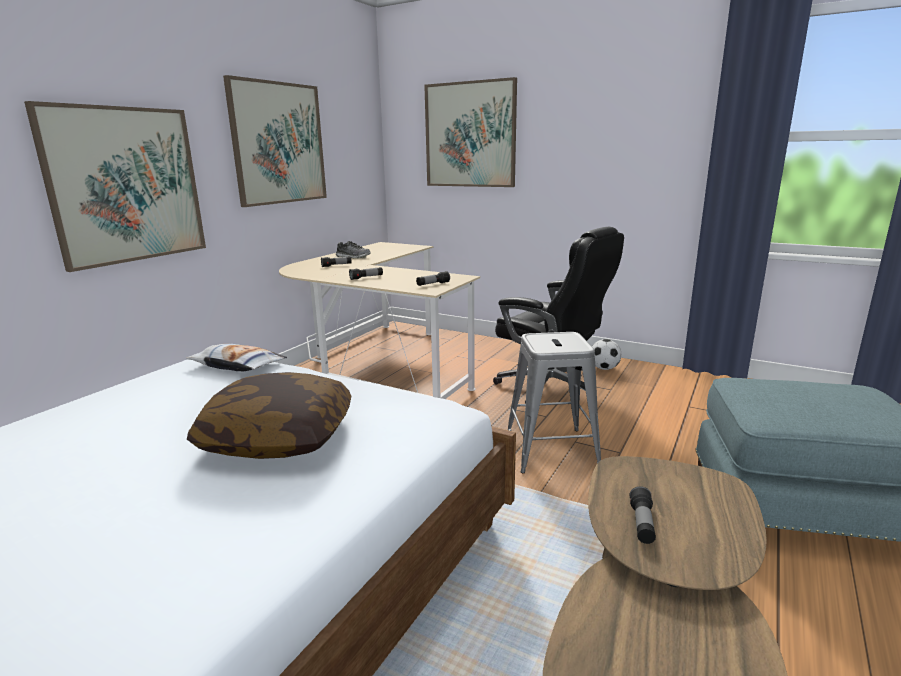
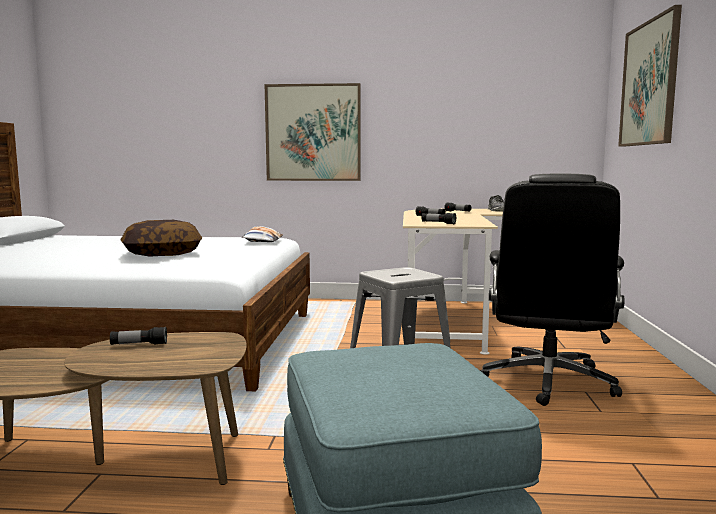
camera: 65 degrees right, 10 degrees down
(278, 143) = (450, 105): picture -> none
(604, 368) = (666, 402): football -> none

